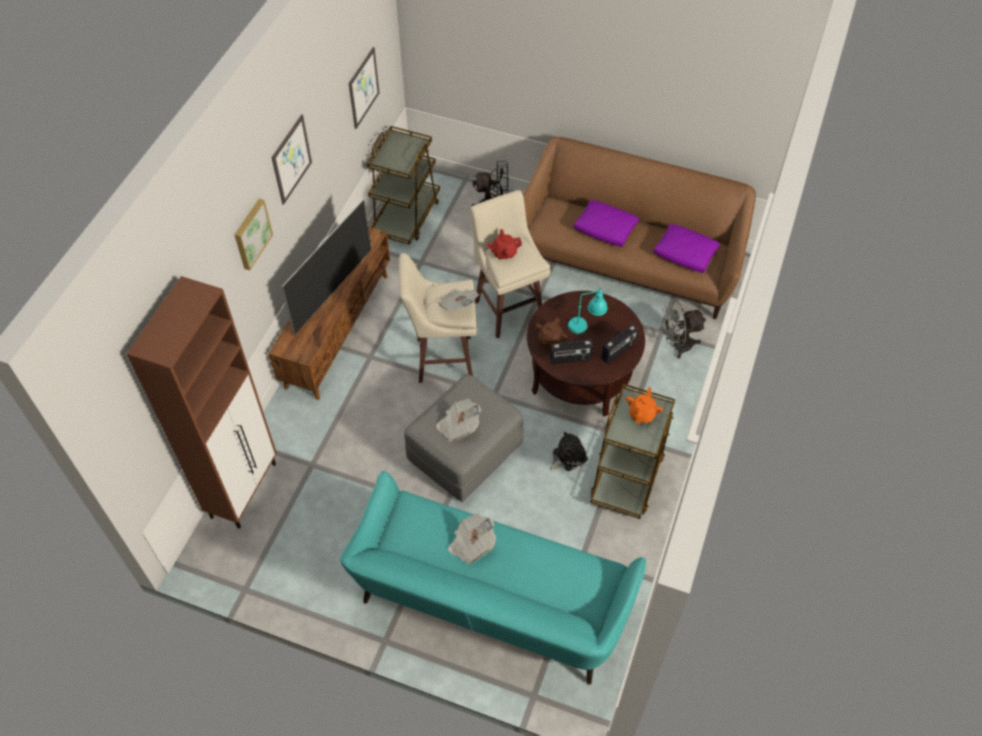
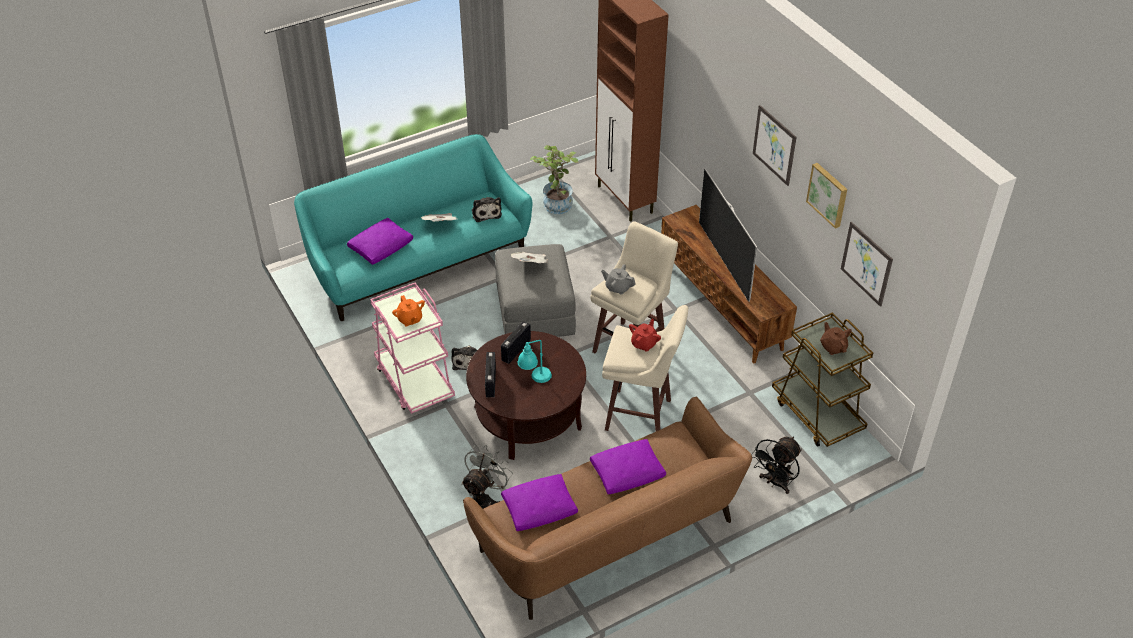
camera: 130 degrees right, 10 degrees down
(251, 233) = (724, 112): picture -> picture (828, 194)
(296, 547) = (556, 202): none -> potted plant
(418, 520) = (486, 212): none -> plush toy
(458, 306) = (618, 287): newspaper -> grey teapot
(550, 341) = (545, 350): brown teapot -> brown teapot (833, 347)
(550, 570) = (381, 247): none -> purple pillow
(627, 476) = (414, 382): brown cart -> pink cart

